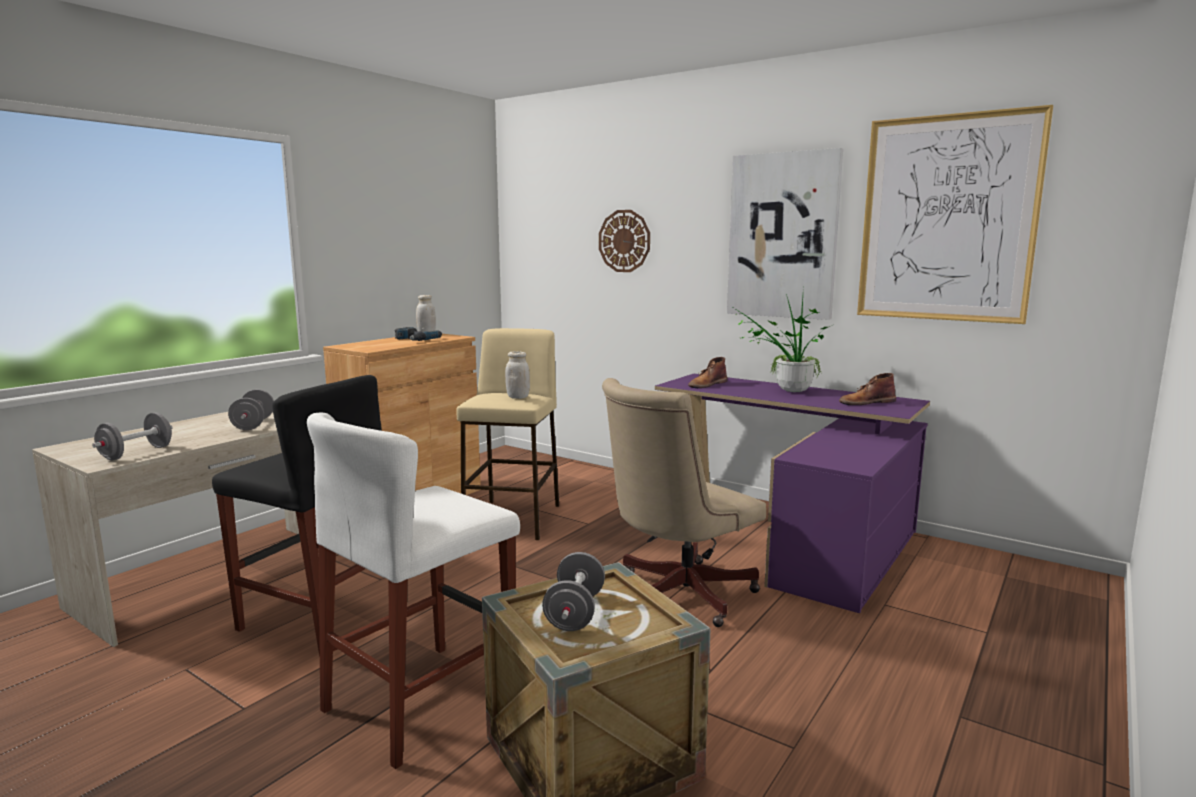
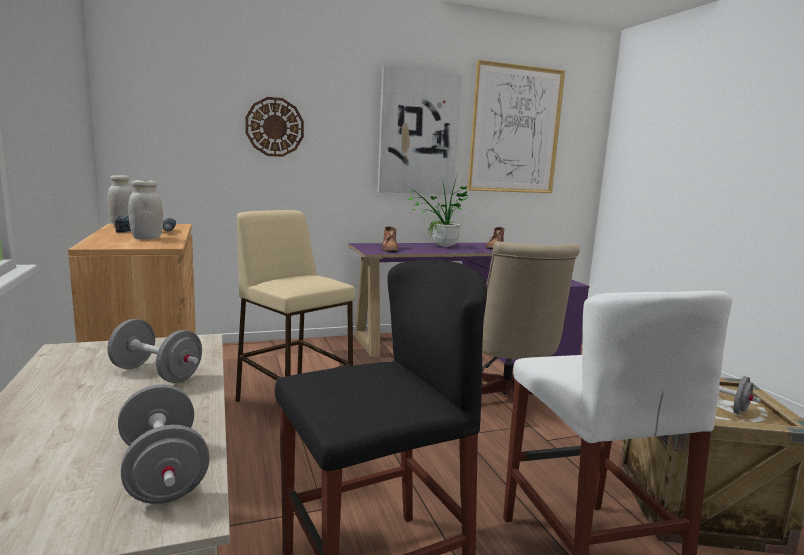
camera: 55 degrees left, 0 degrees up
(518, 397) = (319, 278): white jar -> white jar (147, 238)

